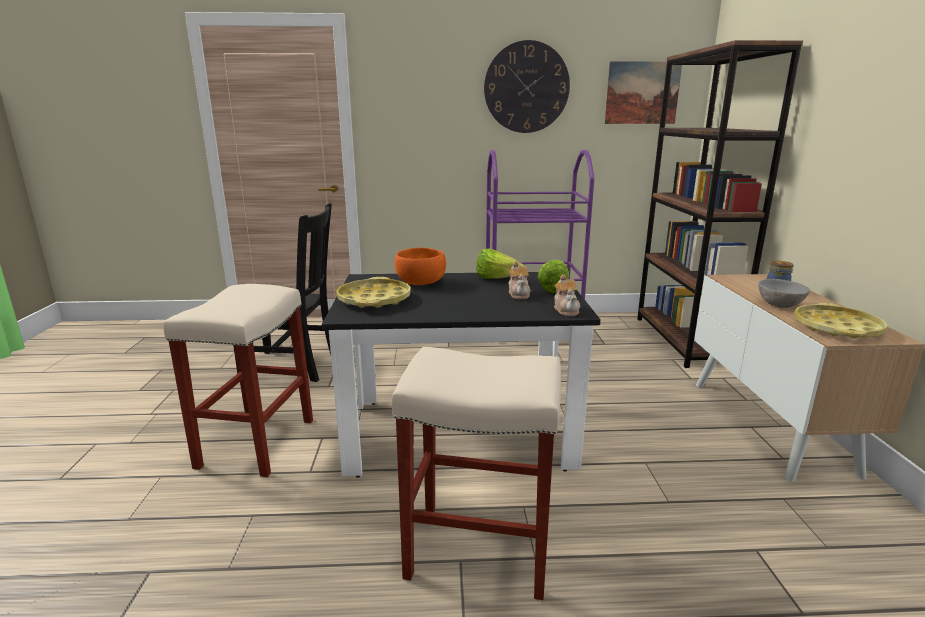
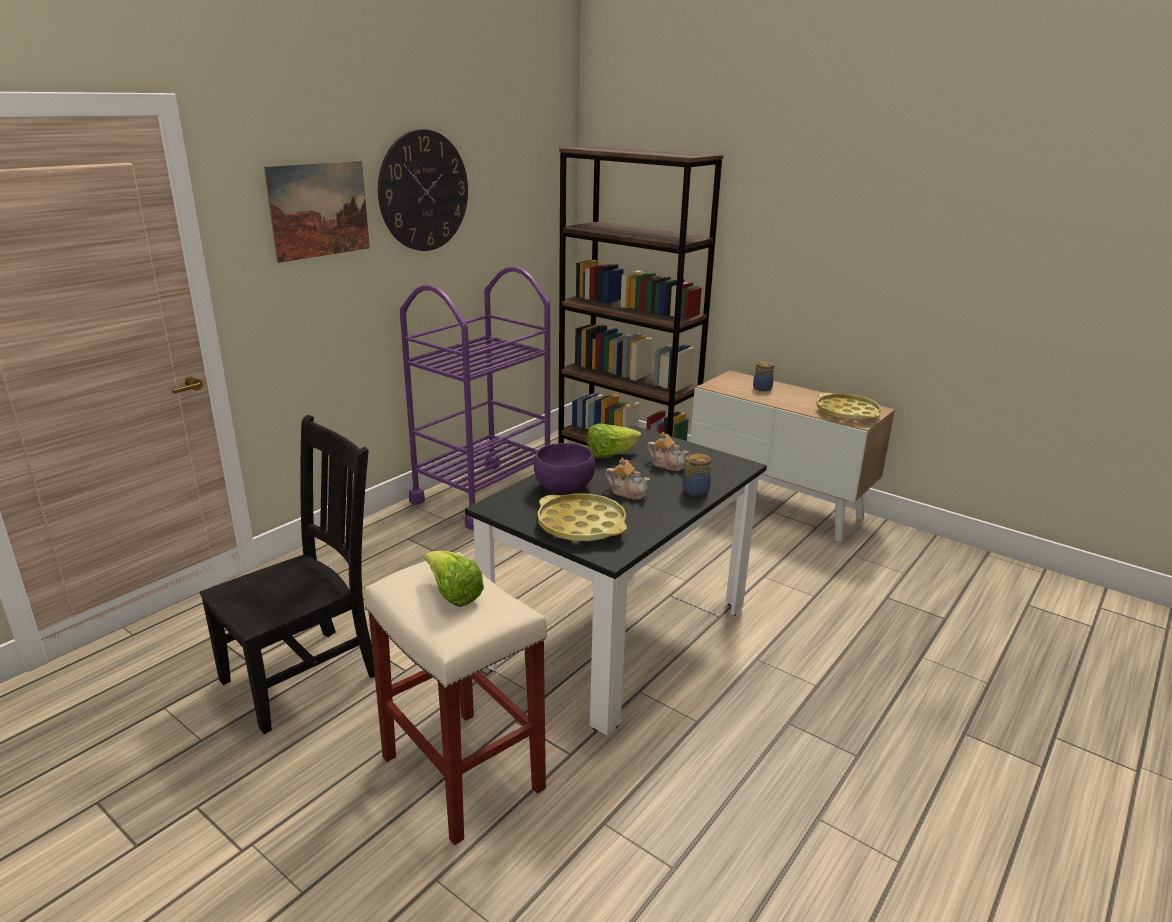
camera: 50 degrees left, 5 degrees up
(421, 283) = (565, 487): orange bowl -> purple bowl
(477, 550) = (785, 708): beige stool -> none
(493, 311) = (694, 490): none -> jar
(553, 288) = (673, 447): lettuce -> lettuce (453, 594)
(566, 310) = (732, 466): teapot -> teapot (627, 492)
(642, 93) = (529, 186): picture -> picture (319, 210)
(780, 305) = (790, 403): grey bowl -> none

